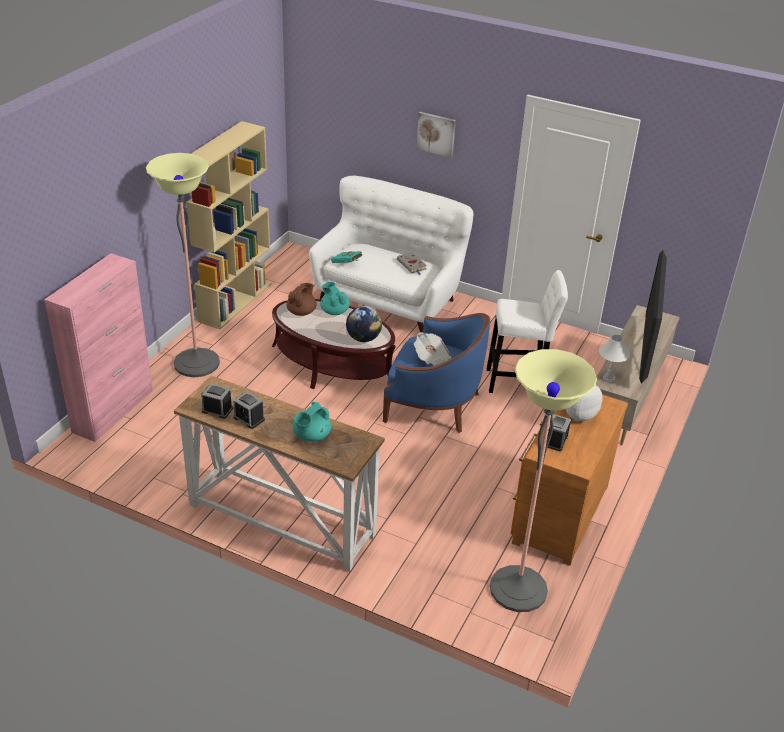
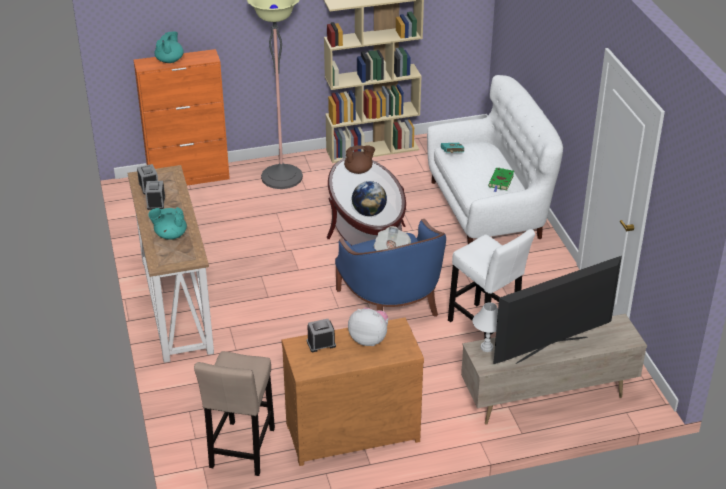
camera: 50 degrees right, 0 degrees up
(113, 410) = (189, 178): pink cabinet -> orange cabinet
(334, 311) = (382, 182): turquoise teapot -> turquoise teapot (170, 60)
(412, 265) = (501, 181): grey book -> green book
(436, 134) = (559, 61): picture -> none
(518, 589) = (241, 451): floor lamp -> beige stool

